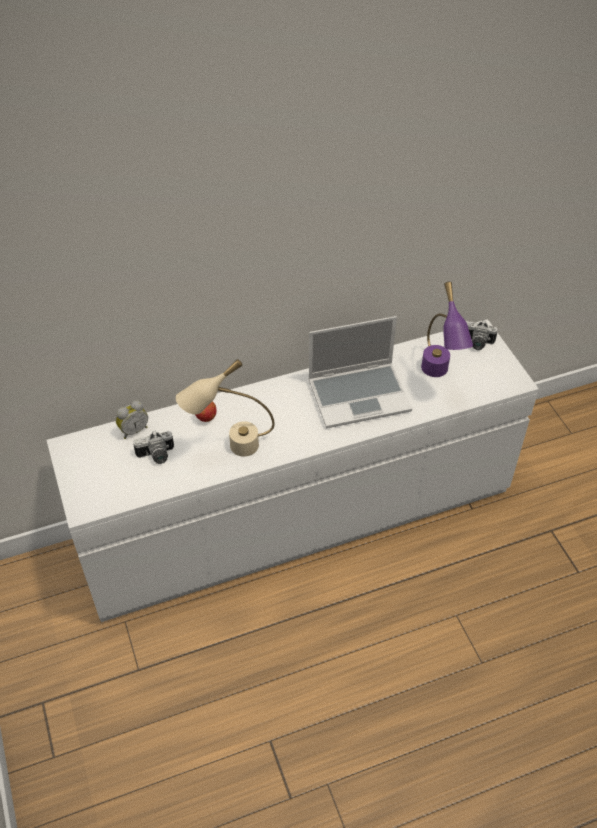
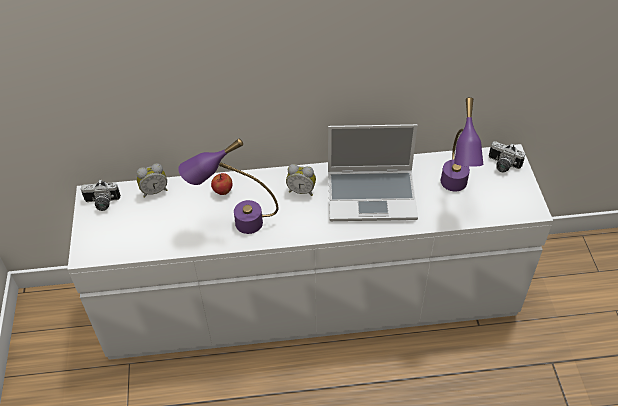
camera: 15 degrees right, 0 degrees up
(156, 456) = (166, 218): camera -> camera (102, 203)
(230, 448) = (235, 223): beige table lamp -> purple table lamp
(287, 403) = (301, 190): none -> alarm clock

